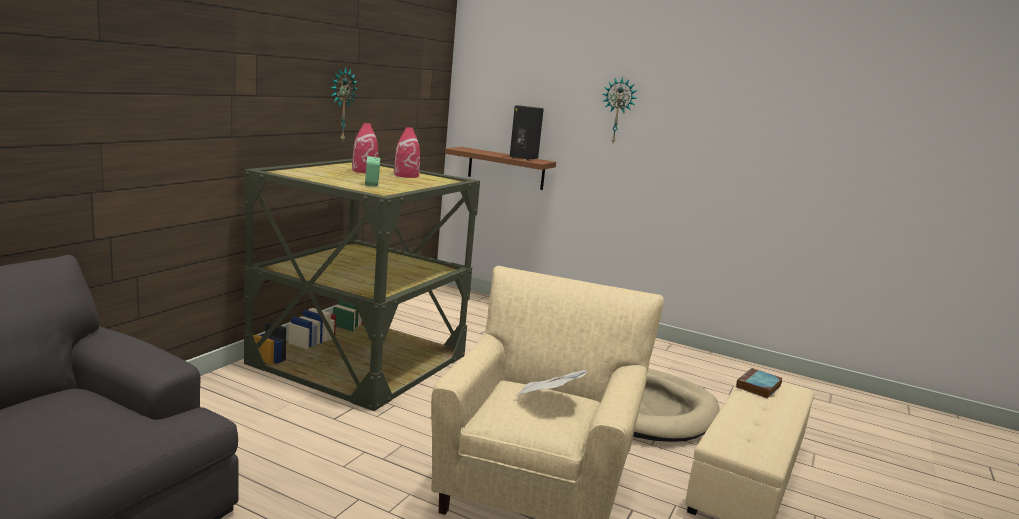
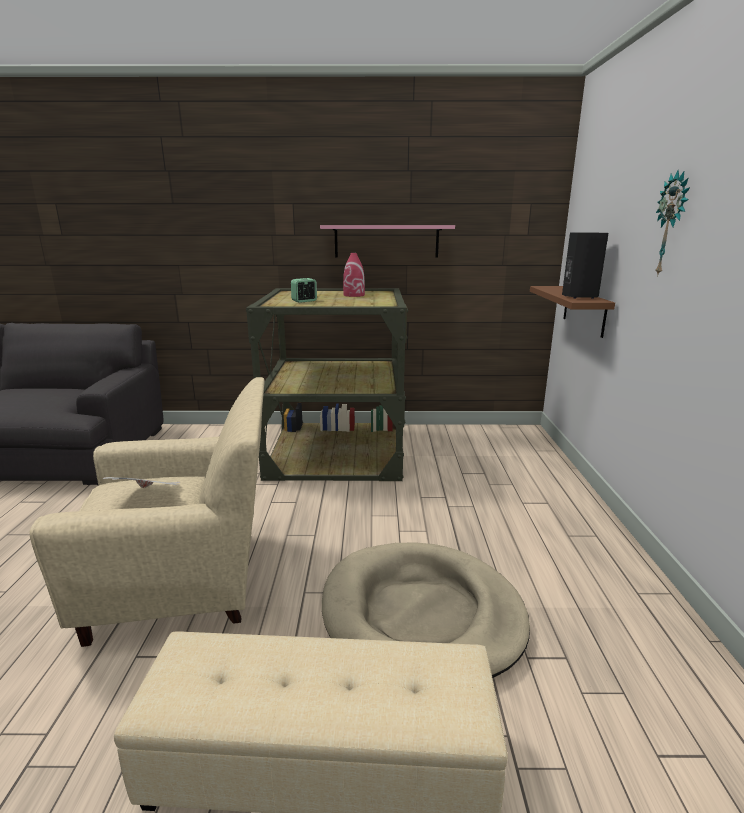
camera: 65 degrees right, 5 degrees up
(341, 104) = (386, 241): wall clock -> pink shelf
(406, 175) = (369, 300): red vase -> none
(758, 387) = (416, 663): book -> none

